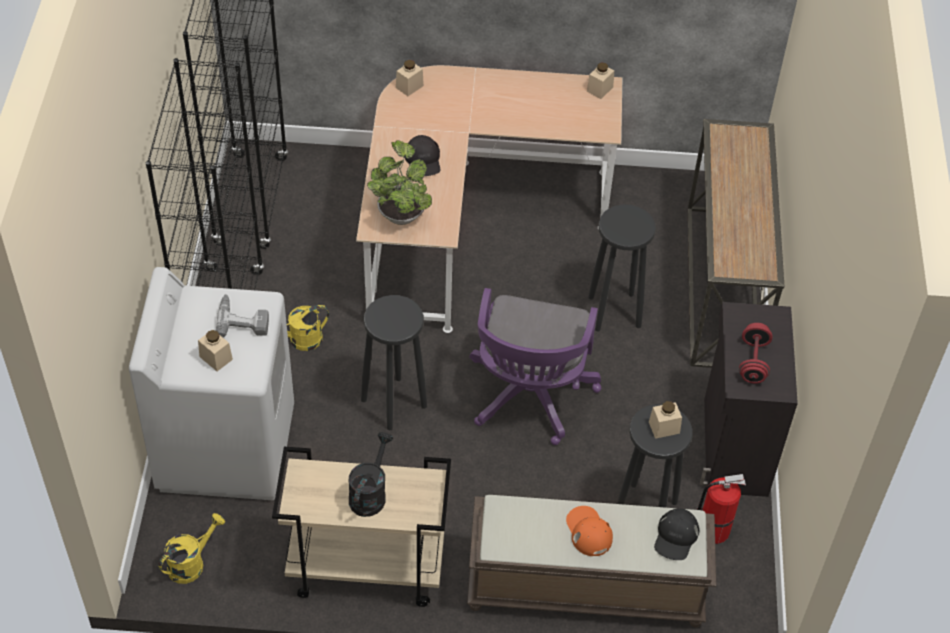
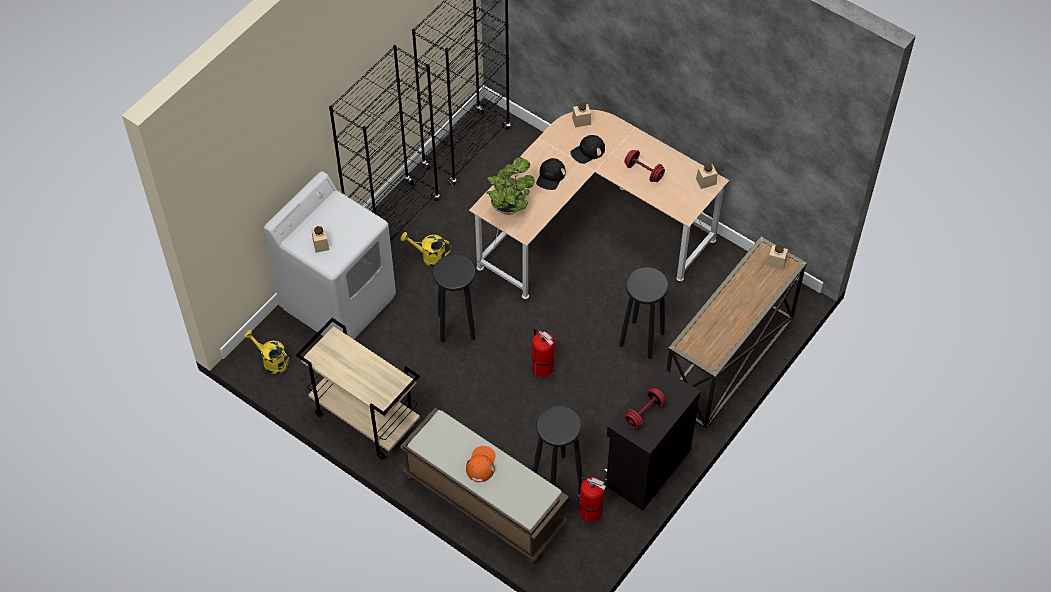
camera: 35 degrees right, 5 degrees up
(191, 563) = (271, 361): yellow watering can -> yellow watering can turned 135 degrees counterclockwise
(243, 319) = (353, 228): power drill -> none
(370, 493) = (362, 371): black watering can -> none
(524, 109) = (644, 172): none -> red dumbbell
(529, 397) = (542, 367): purple office chair -> fire extinguisher
(664, 427) = (560, 425): beige jar -> beige jar (776, 262)
(676, 537) = (530, 496): black cap -> black cap (588, 151)

